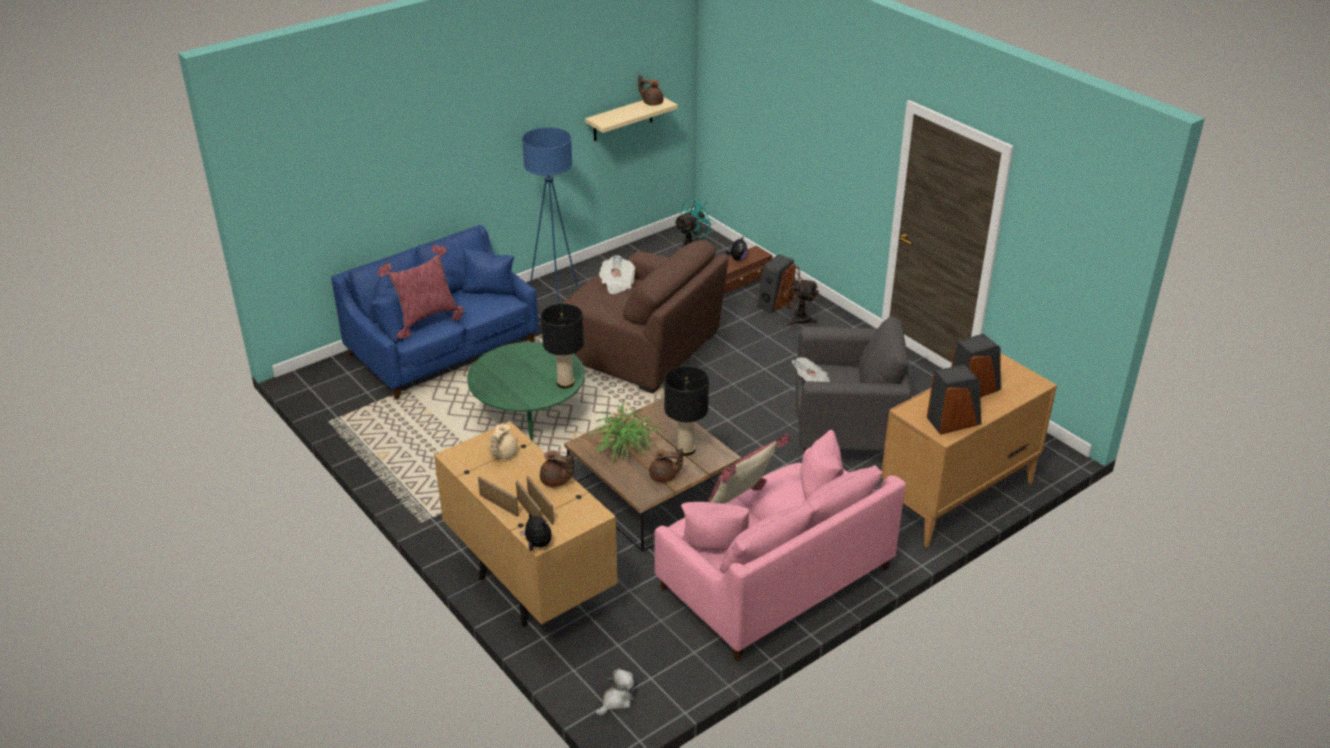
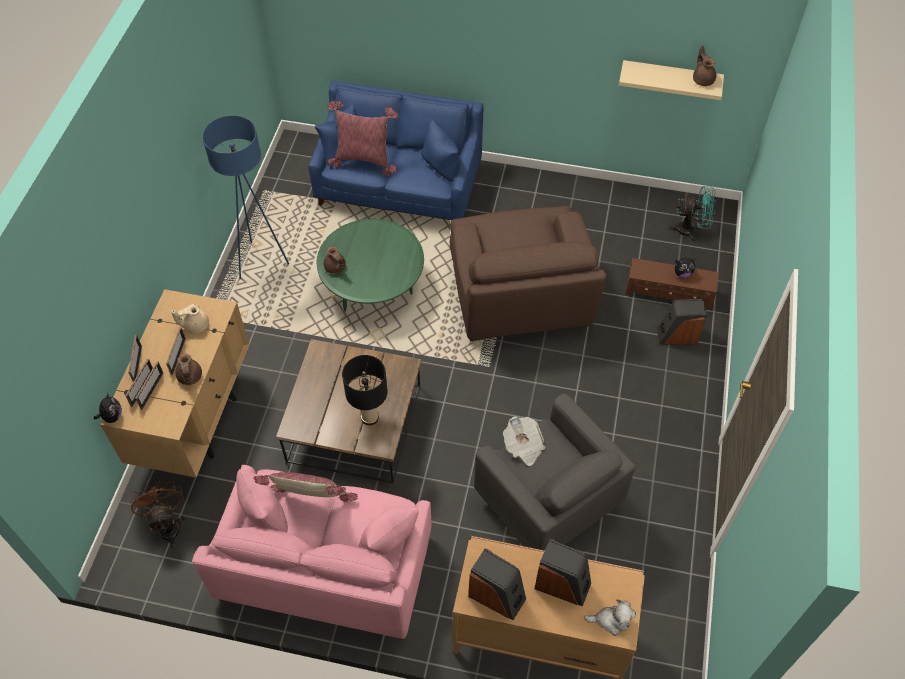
camera: 50 degrees right, 20 degrees up
(523, 478) = (178, 356): none -> picture frame
(555, 295) = (530, 196): blue floor lamp -> blue floor lamp (261, 261)
(565, 383) = (380, 289): black table lamp -> none
(616, 700) = (128, 551): plush toy -> plush toy (611, 620)
(617, 284) = (525, 230): newspaper -> none
(625, 446) = (340, 377): potted plant -> none
(664, 477) = (325, 426): brown teapot -> brown teapot (335, 268)
(795, 319) = (669, 365): brown fan -> brown fan (168, 525)

